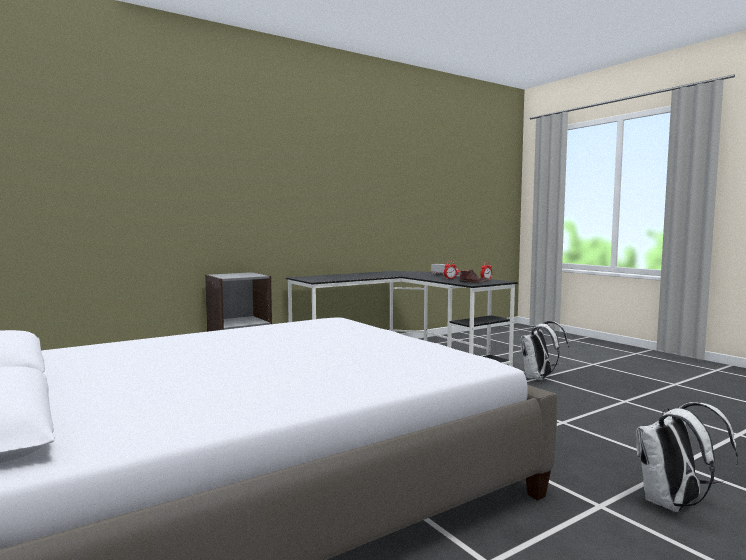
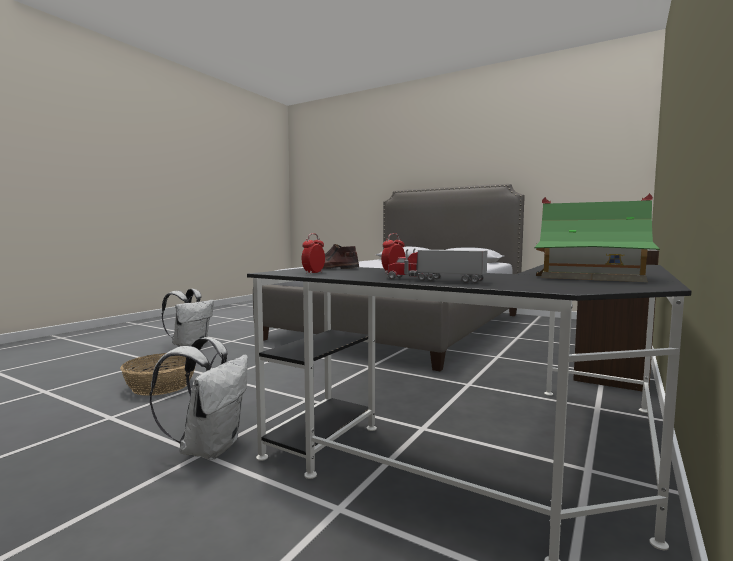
camera: 155 degrees right, 0 degrees up
(385, 274) = (589, 277): none -> toy house
(618, 421) = (160, 386): none -> basket

